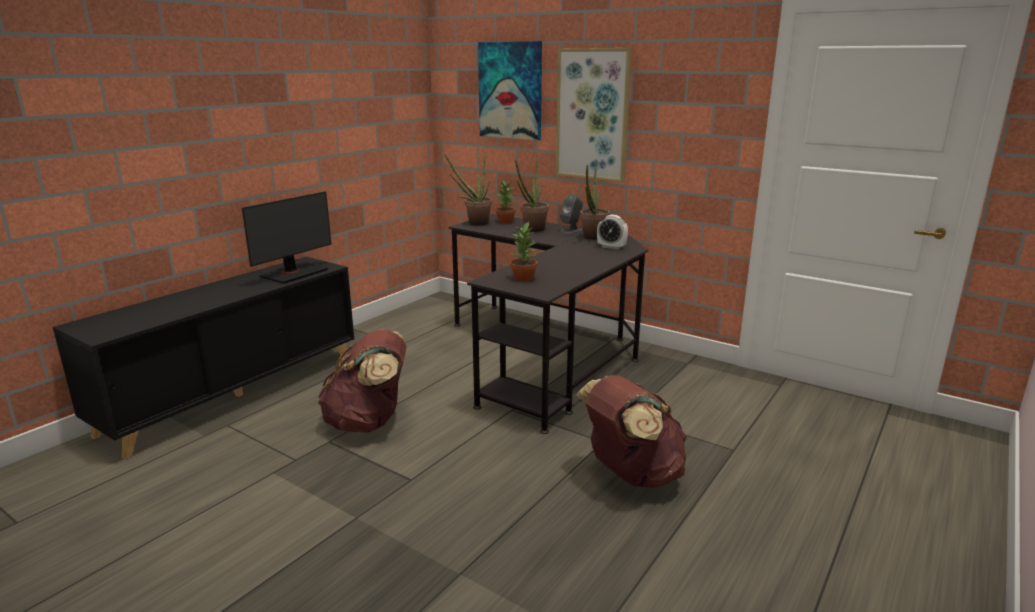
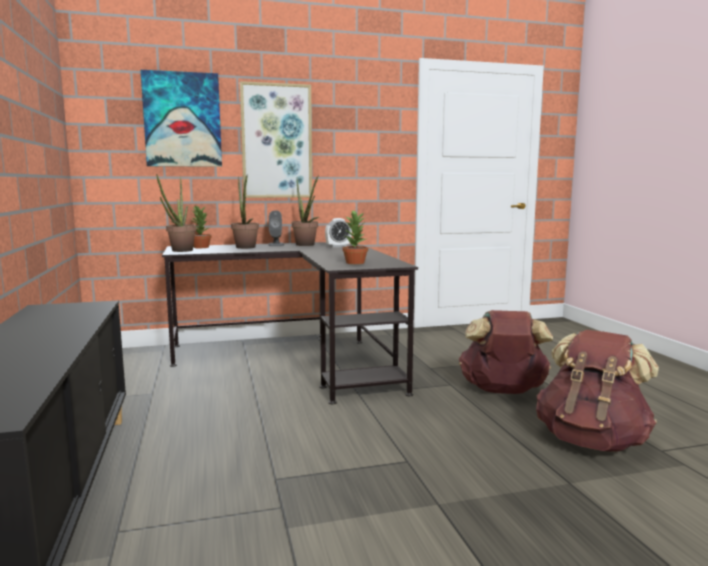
camera: 50 degrees left, 10 degrees down
(293, 273) = (70, 315): monitor -> none
(368, 422) = (274, 450): brown backpack -> brown backpack (591, 441)

